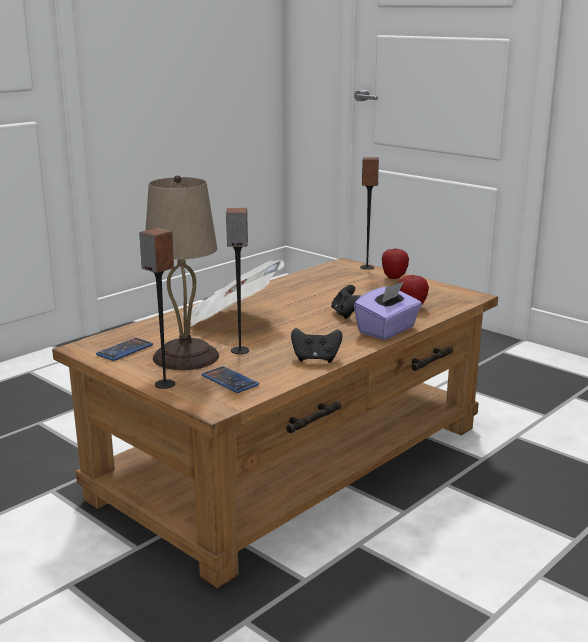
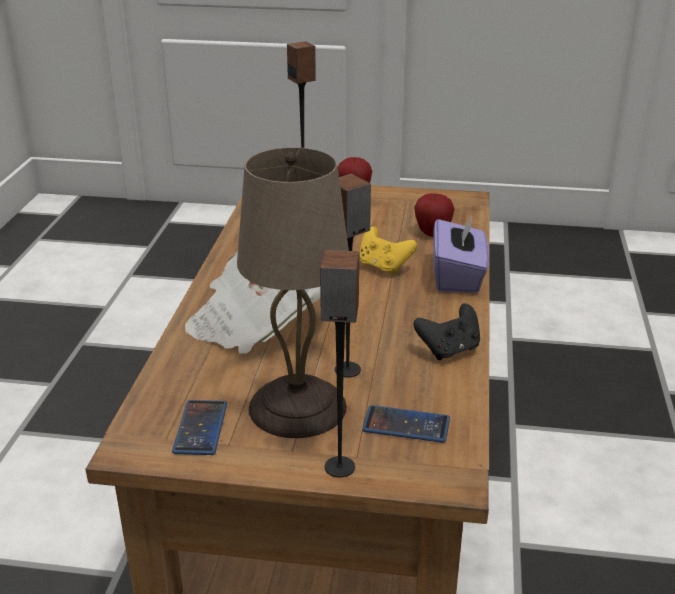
camera: 35 degrees left, 10 degrees up
(347, 314) = (384, 267): black game controller -> yellow game controller

